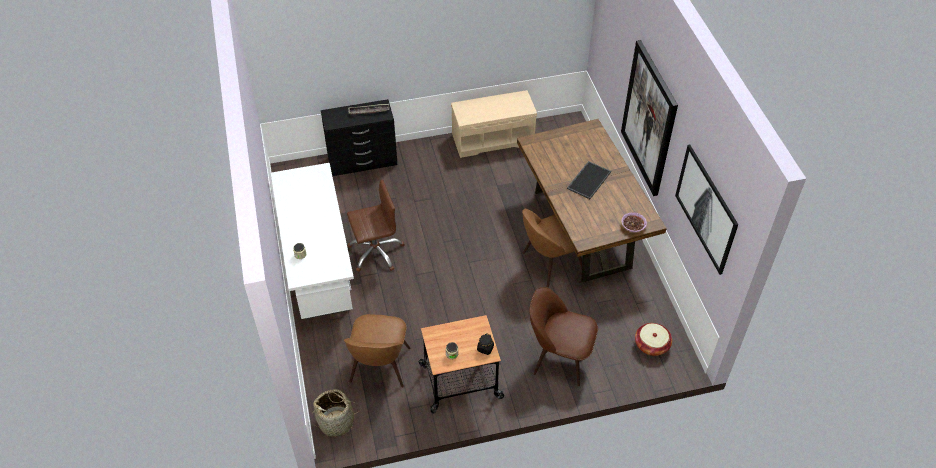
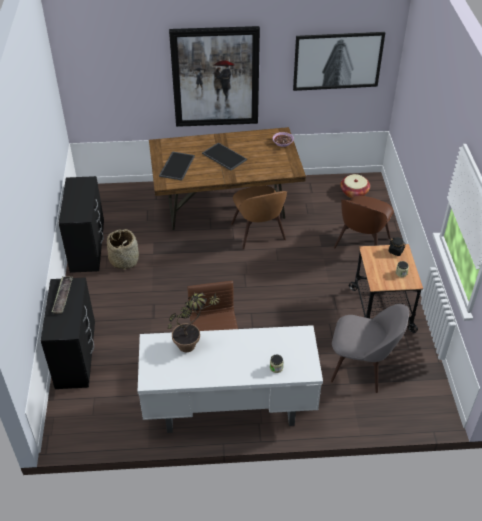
camera: 80 degrees left, 5 degrees down
(320, 197) = (193, 345): none -> potted plant
(337, 422) = (423, 406): basket -> basket (124, 260)
(379, 367) = (362, 367): brown chair -> grey chair
(493, 138) = (88, 247): beige bench -> black dresser
(561, 146) = (176, 165): none -> tray

